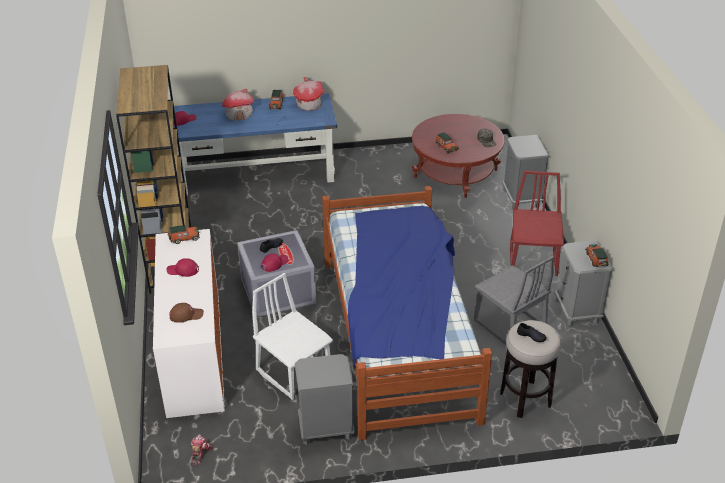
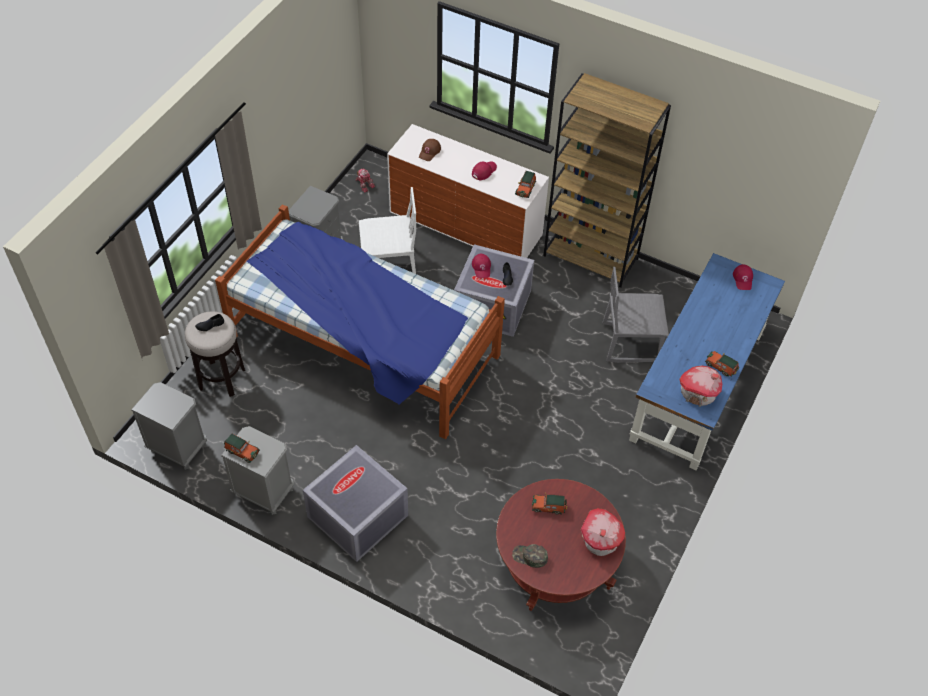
camera: 125 degrees right, 15 degrees up
(239, 115) = (720, 326): toy house -> toy house (600, 541)
(509, 325) = (300, 429): grey chair -> grey chair (630, 342)
(521, 198) = (457, 589): grey nightstand -> grey nightstand (178, 448)
(534, 259) = (357, 517): red chair -> grey storage box

